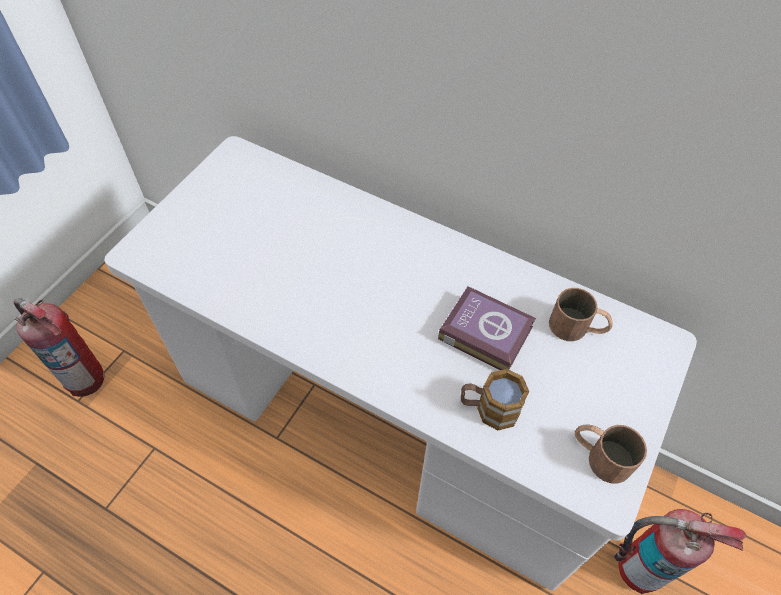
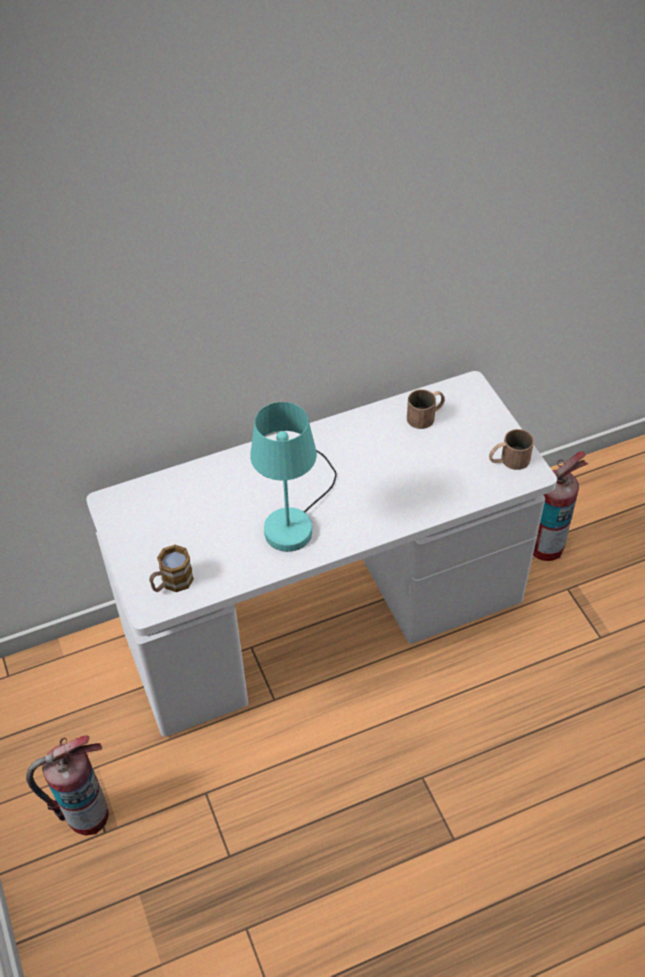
camera: 50 degrees left, 5 degrees down
(327, 301) = (295, 520): none -> turquoise table lamp
(484, 331) = (389, 458): book -> none
(488, 409) = (440, 489): mug -> mug (172, 583)

